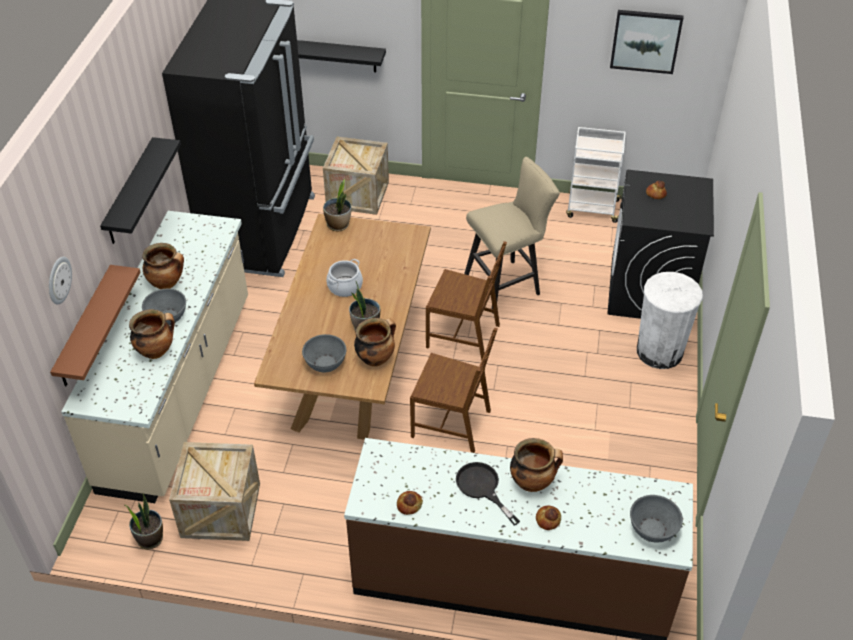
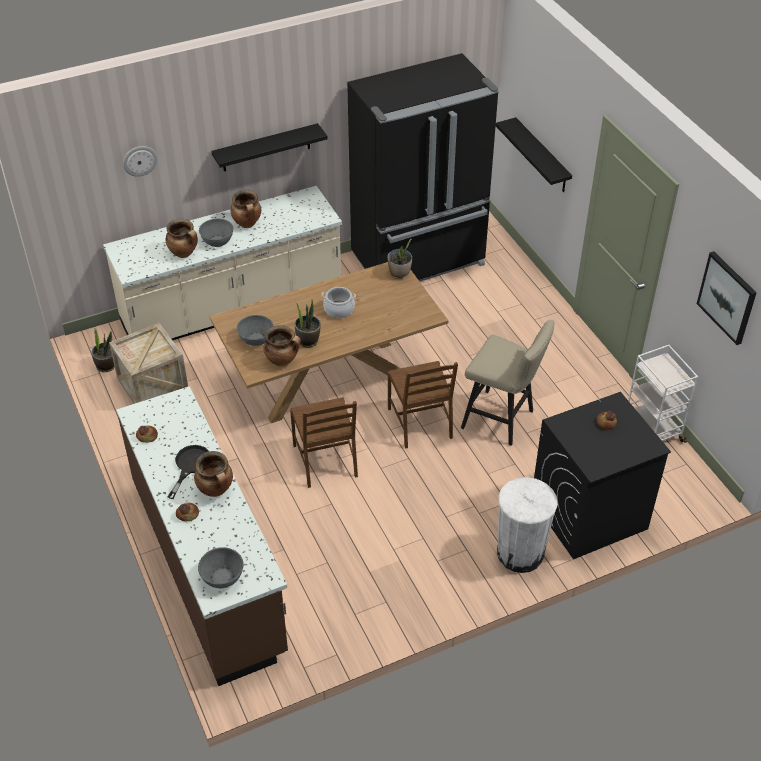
camera: 55 degrees right, 0 degrees up
(85, 328) = (161, 208): brown shelf -> none
(357, 194) = (512, 286): crate -> none

